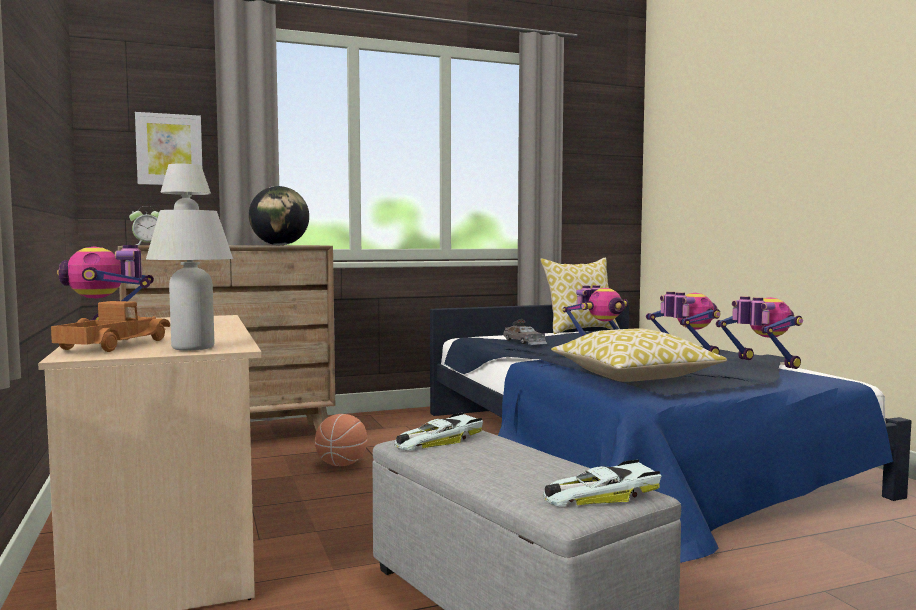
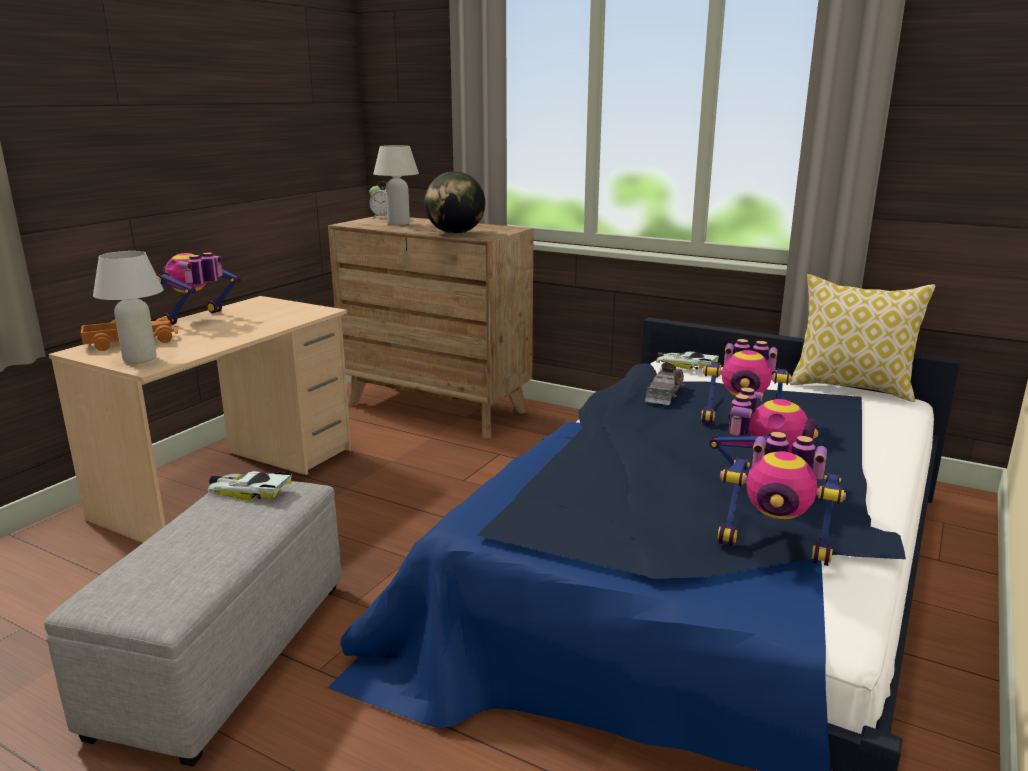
camera: 50 degrees right, 15 degrees up
(169, 150) = (426, 119): picture -> none
(341, 464) = (442, 465): basketball -> none
(598, 494) = (137, 600): toy car -> toy car (686, 364)
(634, 377) = (554, 495): pillow -> none
(761, 364) = (775, 545): toy robot -> toy robot turned 90 degrees clockwise

